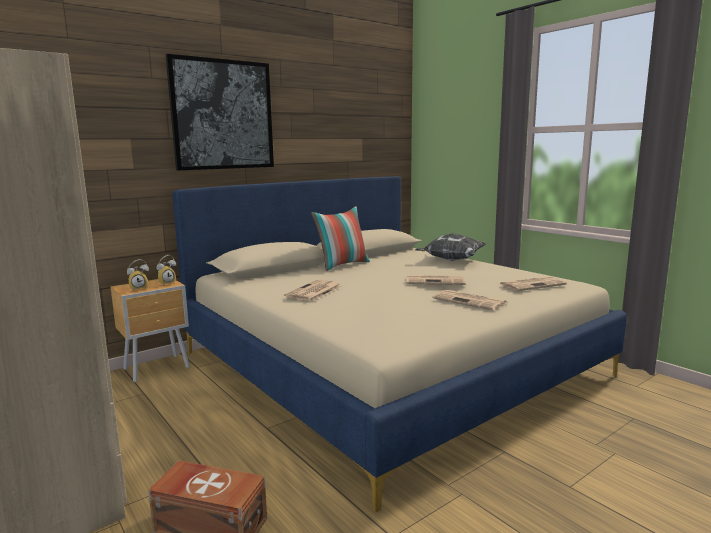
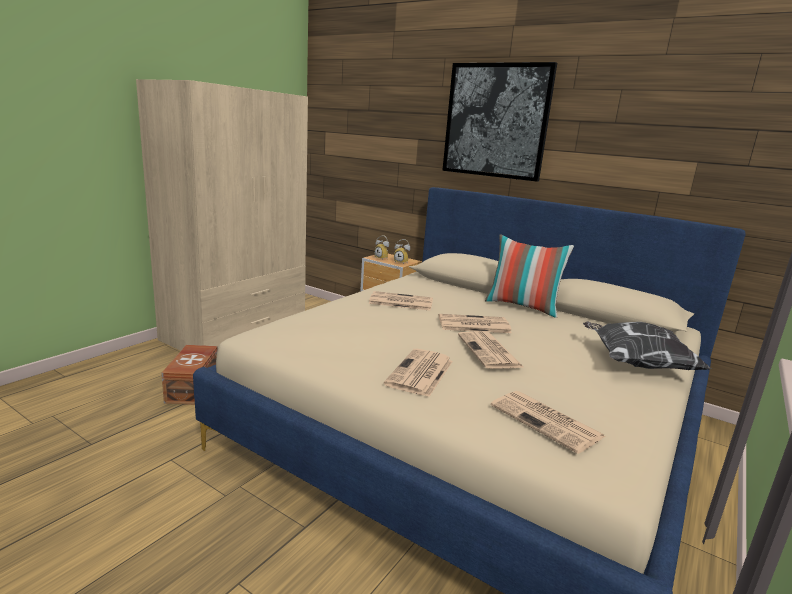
camera: 70 degrees right, 5 degrees up
(383, 278) = (473, 325): none -> newspaper

